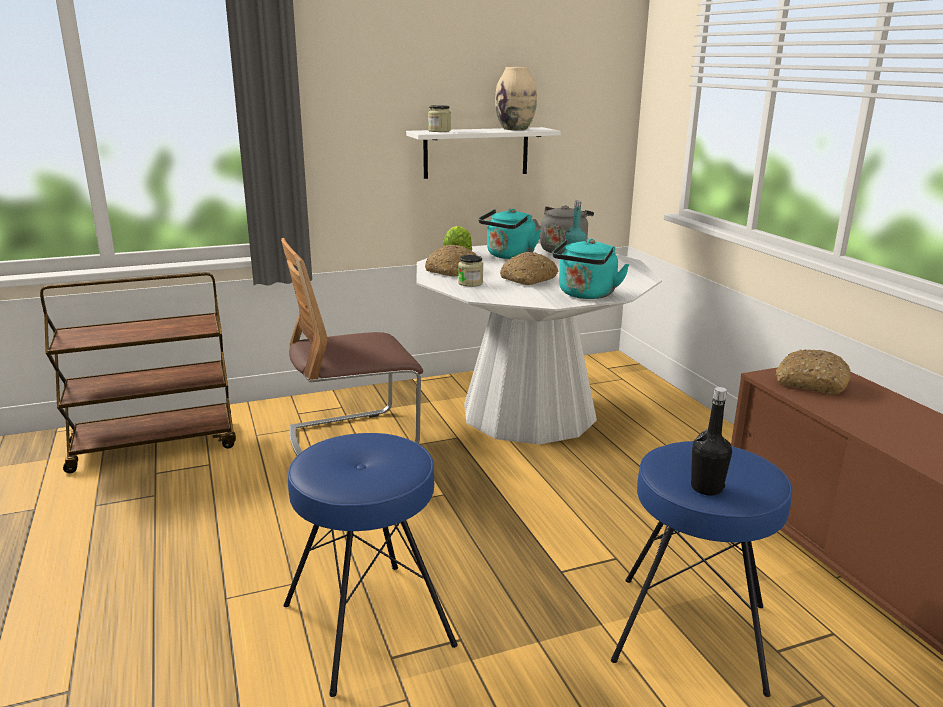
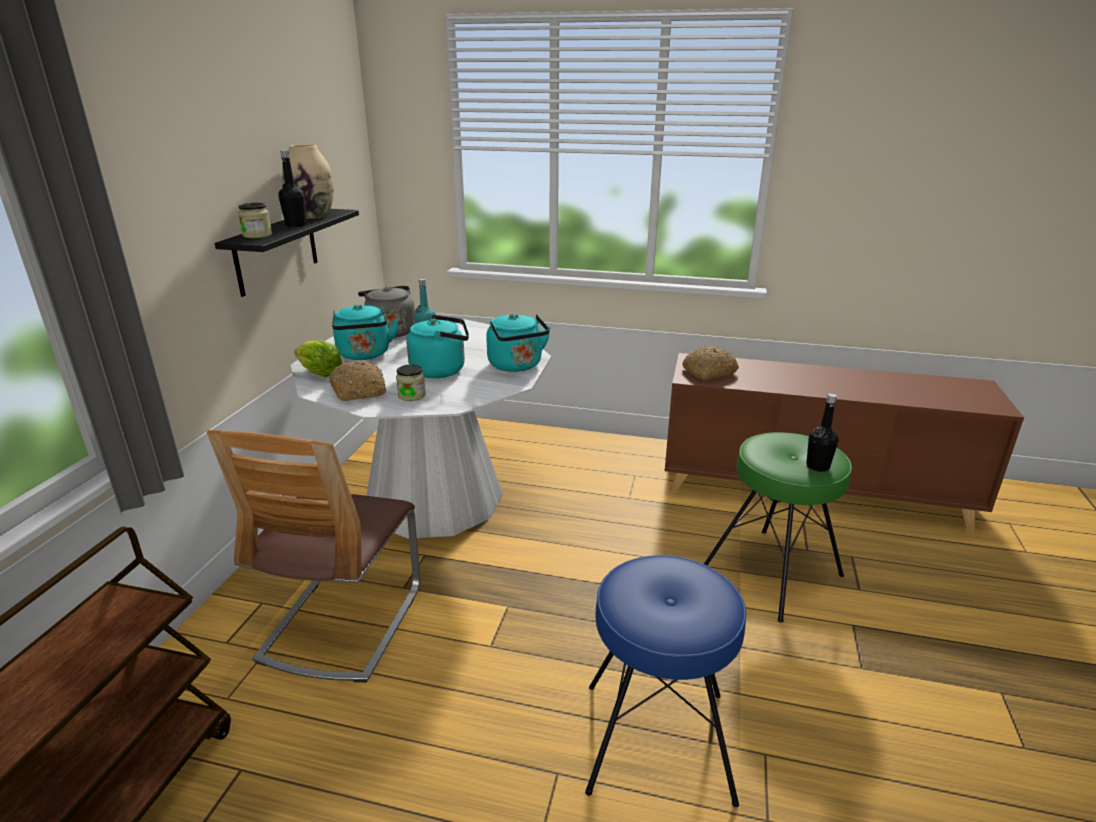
camera: 55 degrees left, 5 degrees up
(476, 152) = (276, 251): white shelf -> black shelf
(481, 130) = (296, 225): none -> black bottle
(528, 279) = (441, 370): bread -> turquoise kettle
(691, 633) = (772, 573): blue stool -> green stool

